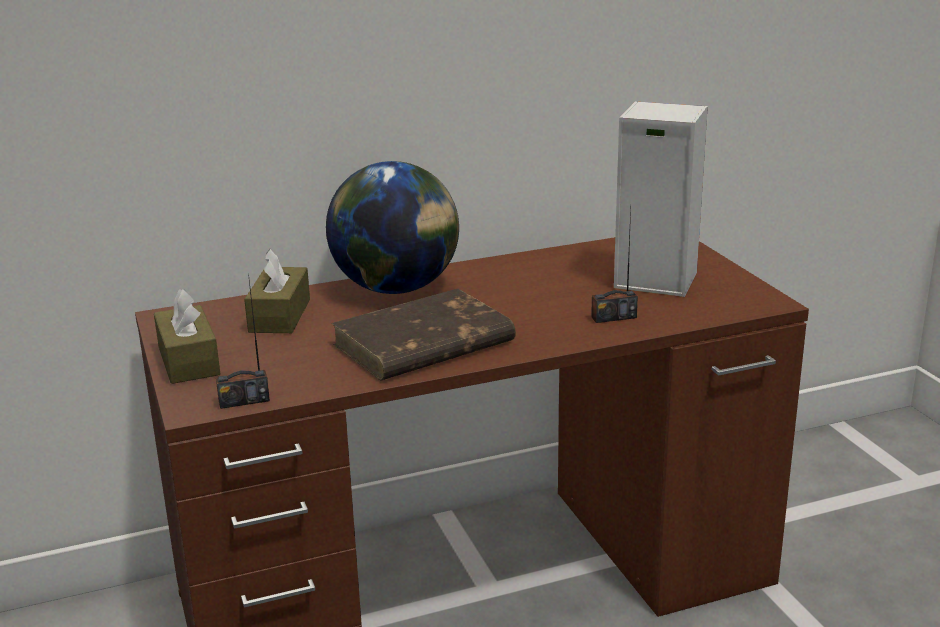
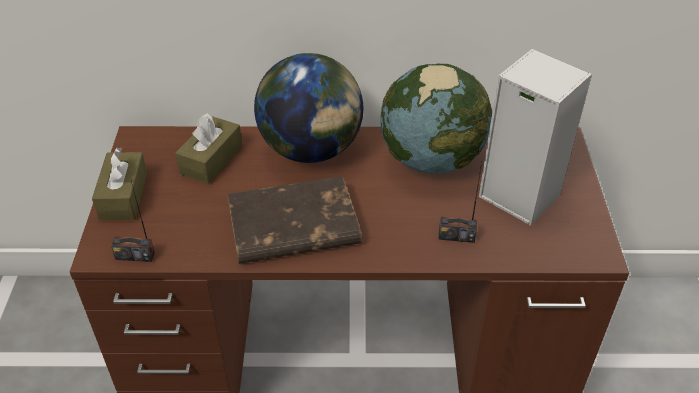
camera: 20 degrees right, 20 degrees up
(541, 273) = (431, 160): none -> globe

